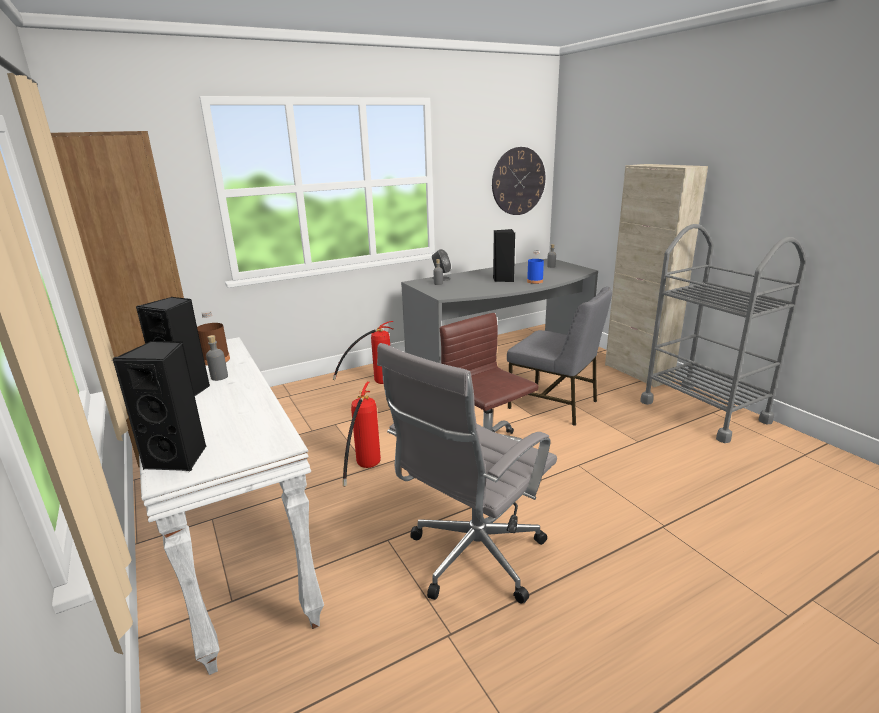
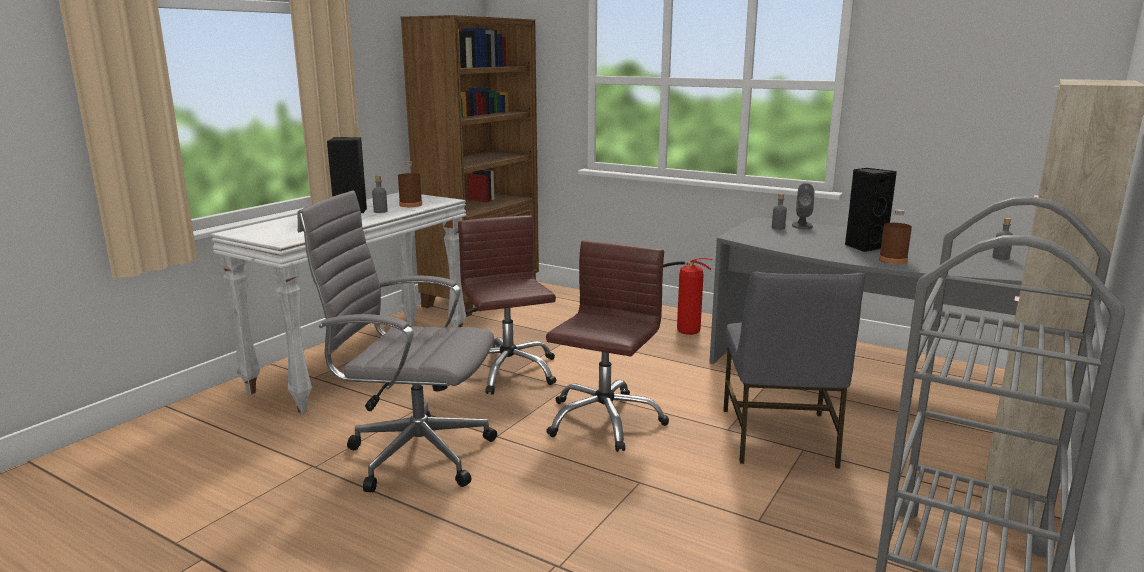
camera: 60 degrees right, 5 degrees down
(180, 458) = (255, 229): black speaker -> none
(364, 470) = (508, 371): fire extinguisher -> brown office chair
(518, 181) = (1021, 104): wall clock -> none
(535, 281) = (893, 260): blue bottle -> brown bottle

